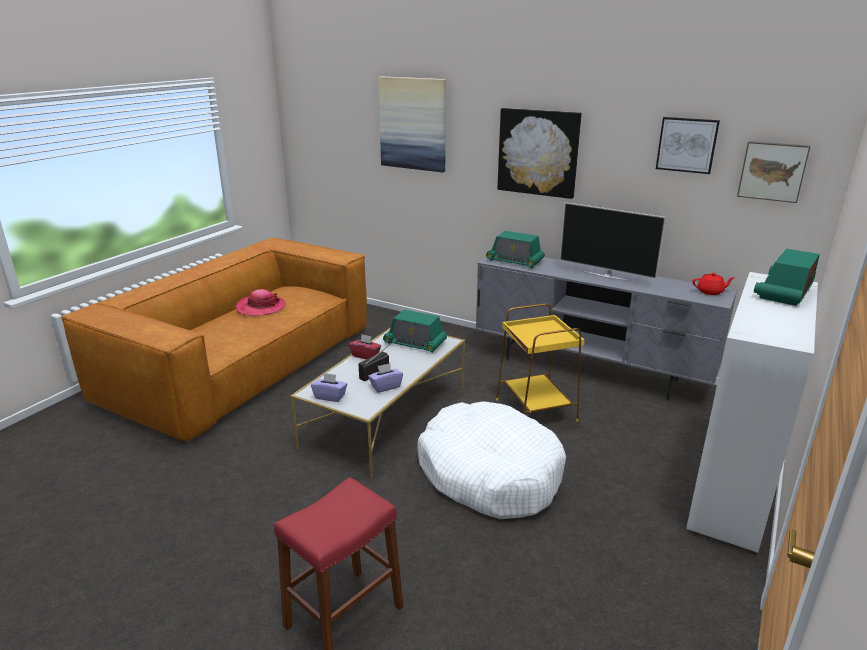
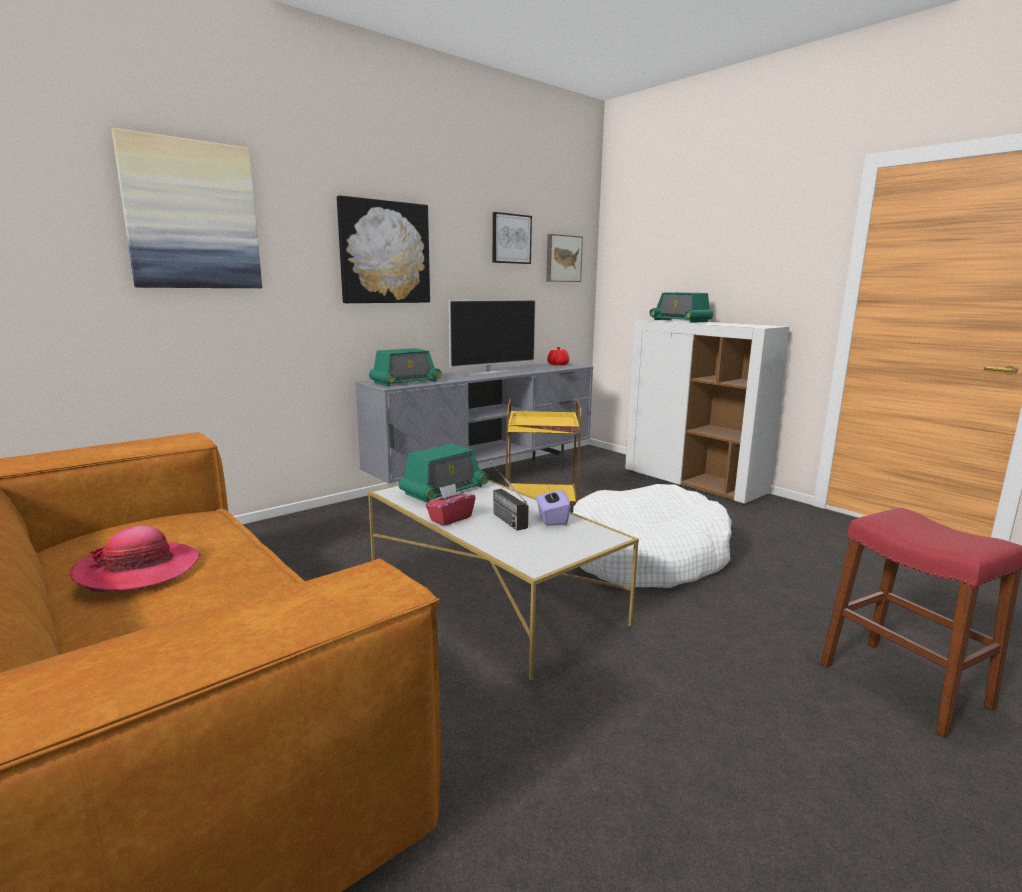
camera: 70 degrees left, 10 degrees down
(330, 396) = (557, 553): purple tissue box -> none

